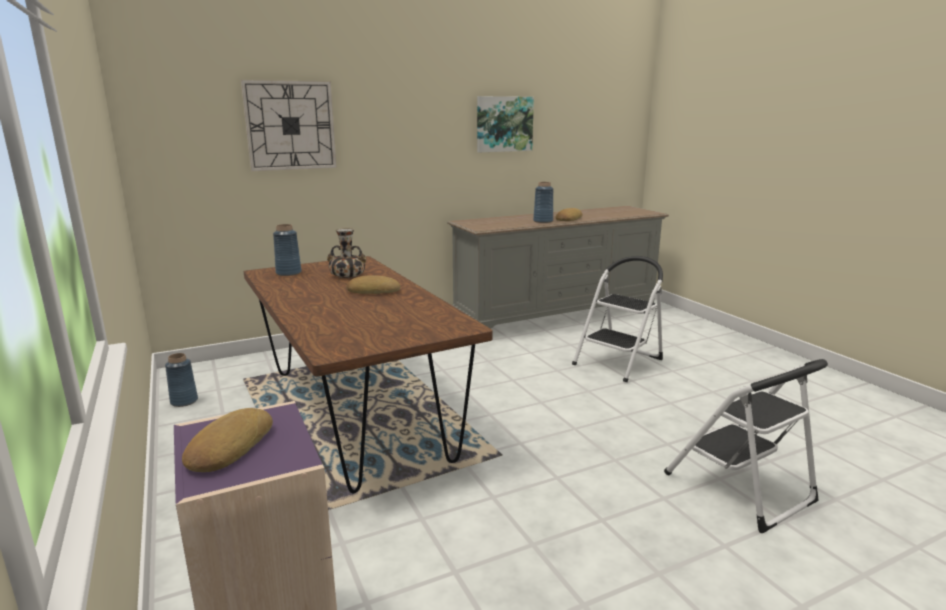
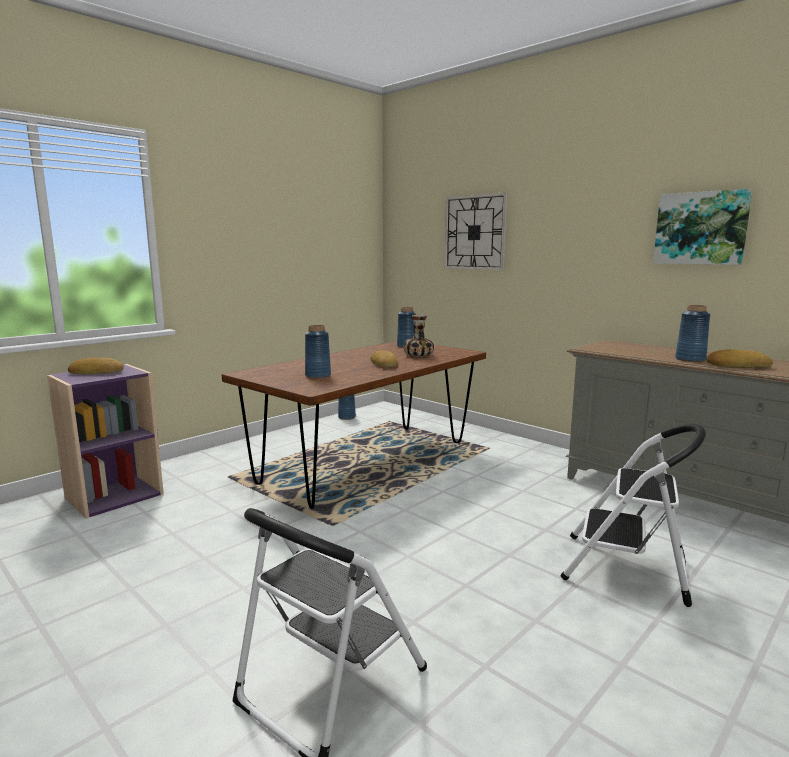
camera: 70 degrees right, 5 degrees down
(397, 320) = (318, 375): none -> blue vase

